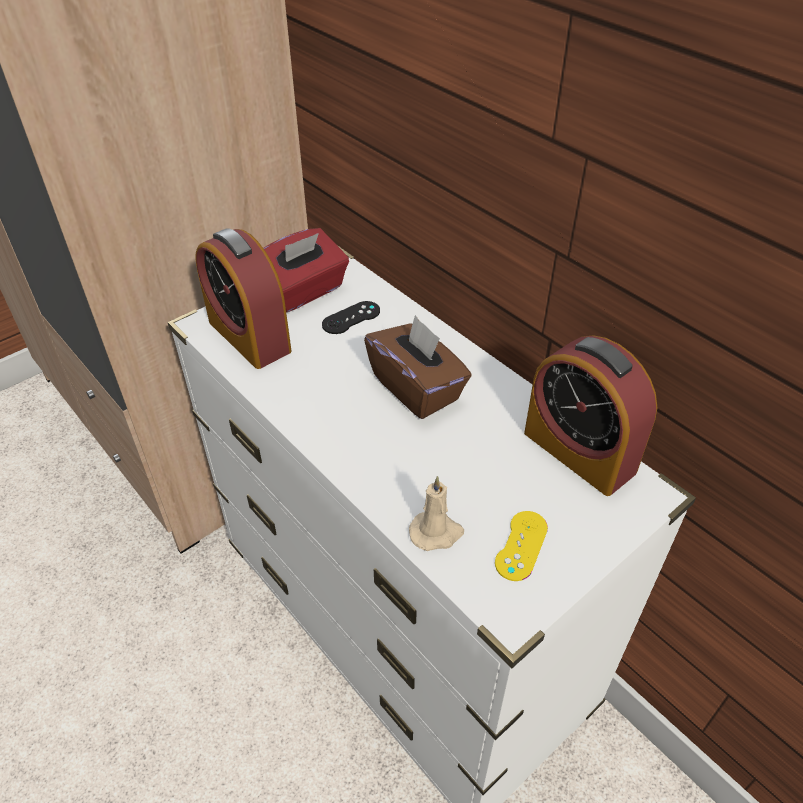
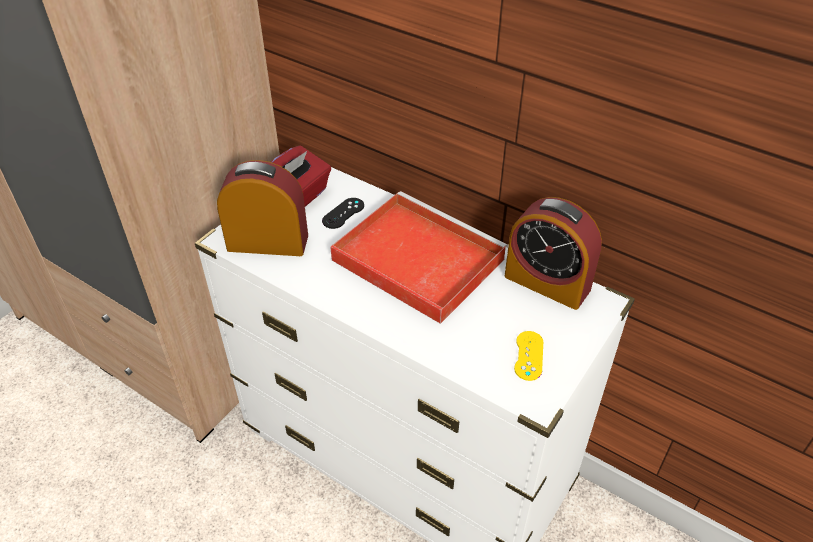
camera: 15 degrees left, 0 degrees up
(249, 336) = (268, 242): alarm clock -> alarm clock turned 150 degrees clockwise
(417, 388) = (415, 258): brown tissue box -> red tray
(436, 533) = (467, 359): beige candle -> none

